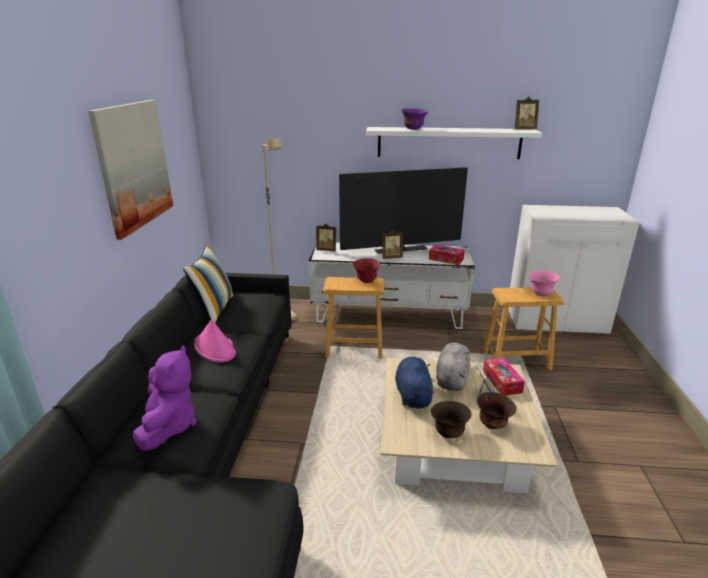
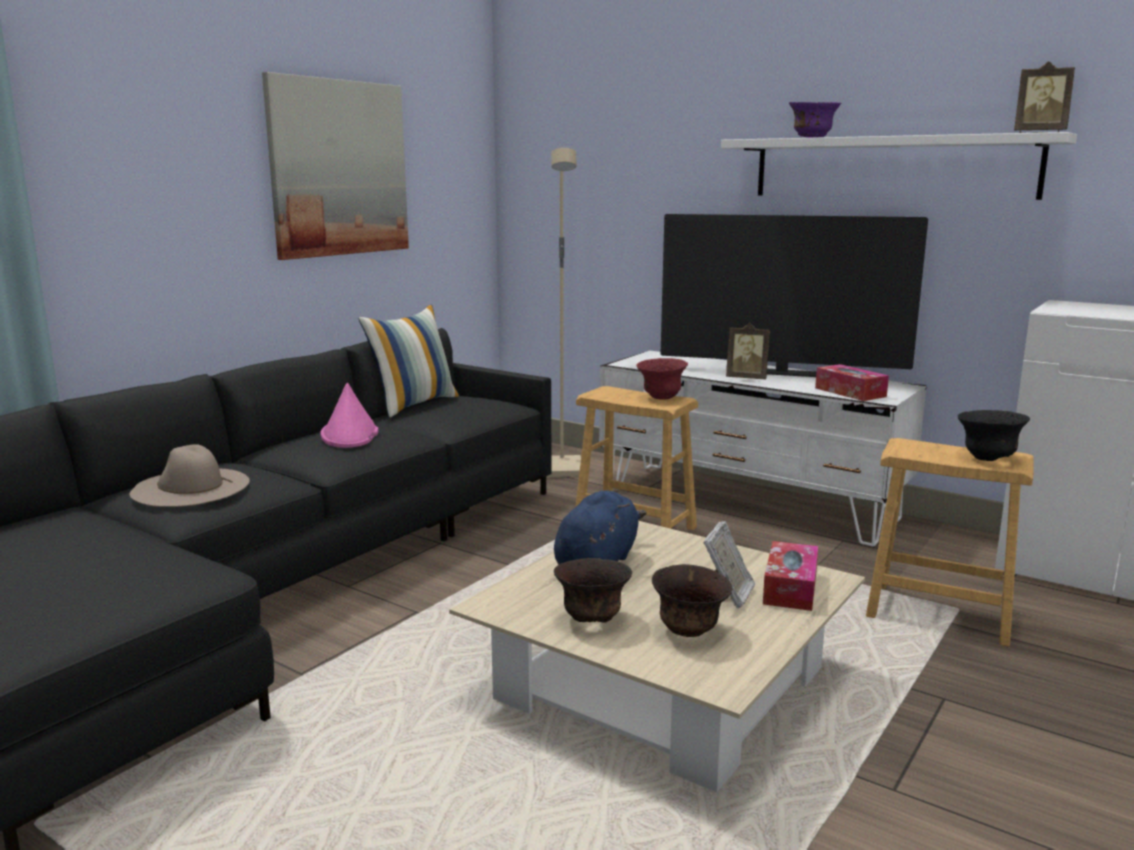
camera: 30 degrees right, 10 degrees down
(169, 426) = (190, 487): purple plush toy -> beige hat
(327, 250) = (649, 359): picture frame -> none
(451, 378) = (696, 562): grey plush toy -> none
(540, 294) = (988, 458): pink bowl -> black bowl

